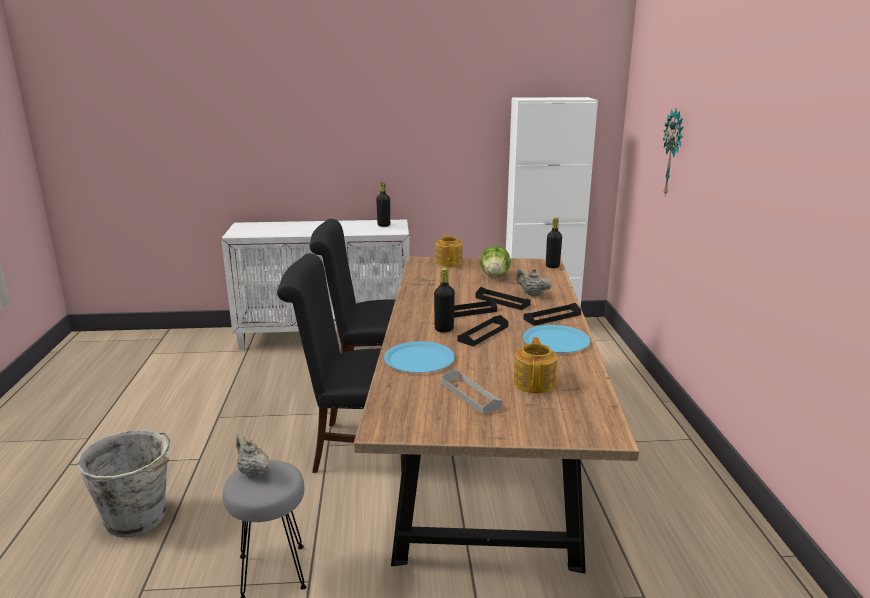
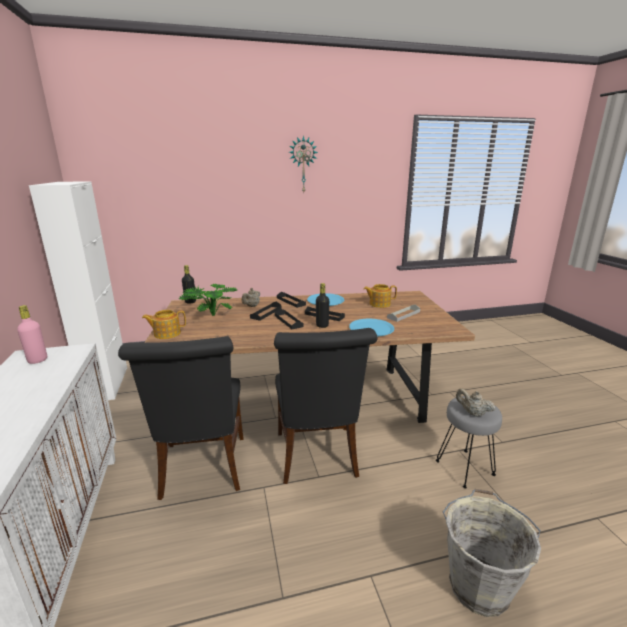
camera: 100 degrees left, 0 degrees up
(253, 472) = (472, 413): beige teapot -> beige teapot turned 90 degrees clockwise
(383, 225) = (37, 360): black bottle -> pink bottle
(494, 276) = (210, 317): lettuce -> potted plant
(674, 153) = (184, 208): wall clock -> wall clock (303, 165)

